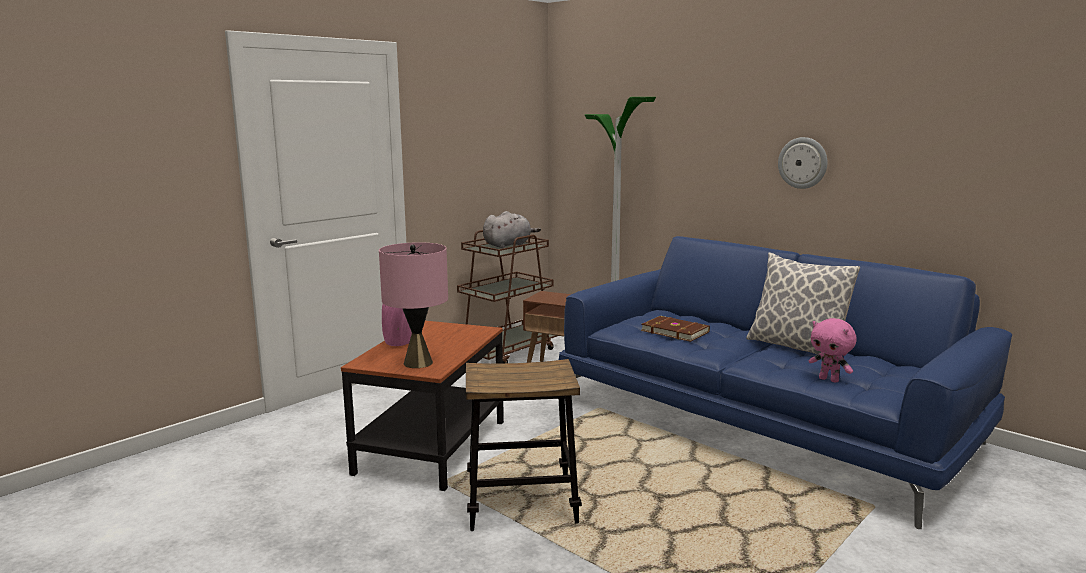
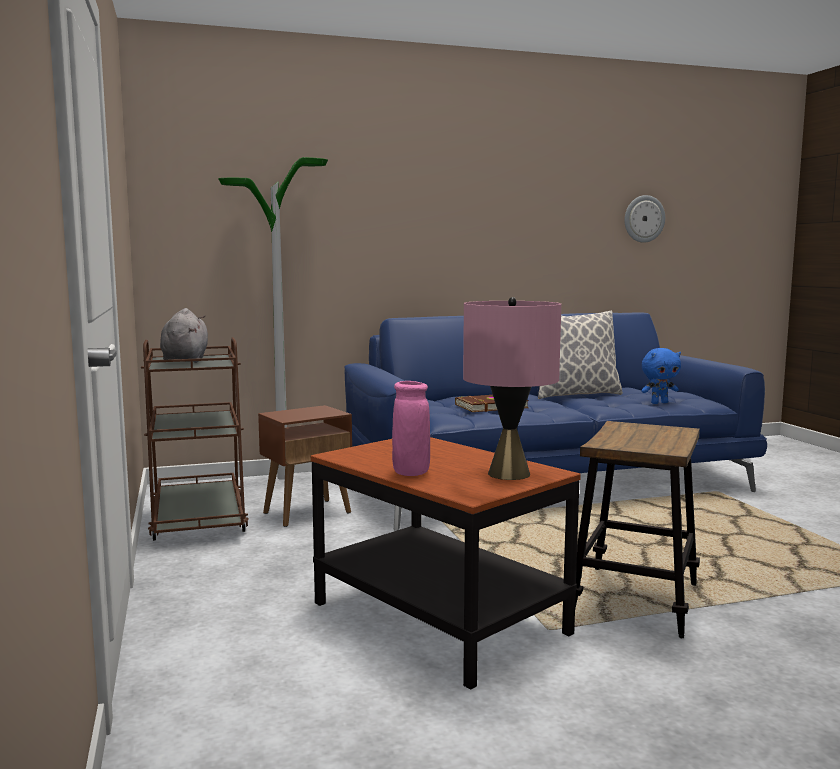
camera: 60 degrees left, 5 degrees down
(803, 163) = (489, 232): wall clock -> wall clock (644, 219)
(829, 380) = (659, 403): pink plush toy -> blue plush toy

